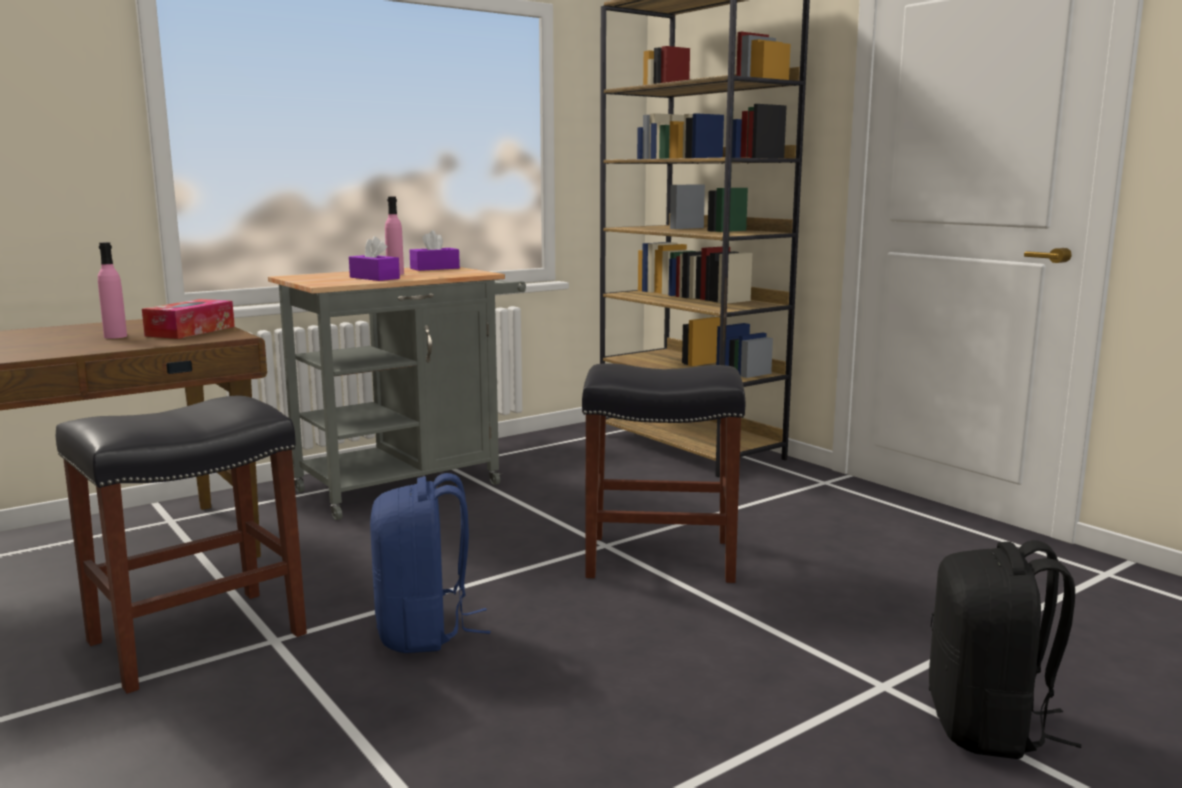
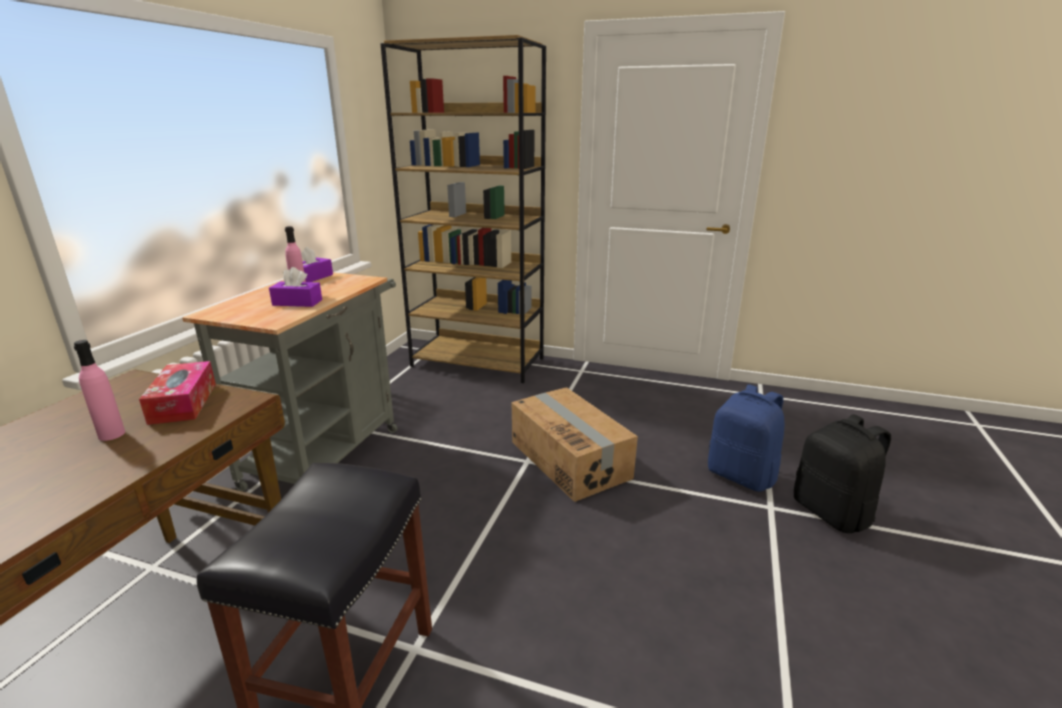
camera: 35 degrees left, 10 degrees up
(425, 631) = (510, 585): blue backpack -> blue backpack (742, 475)
(662, 558) = (570, 459): black stool -> cardboard box

